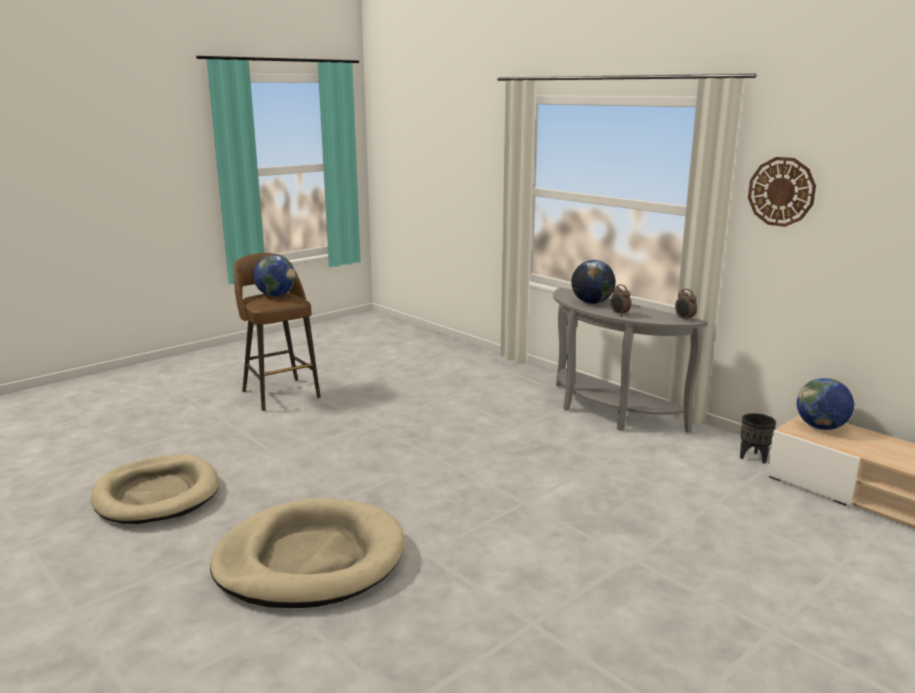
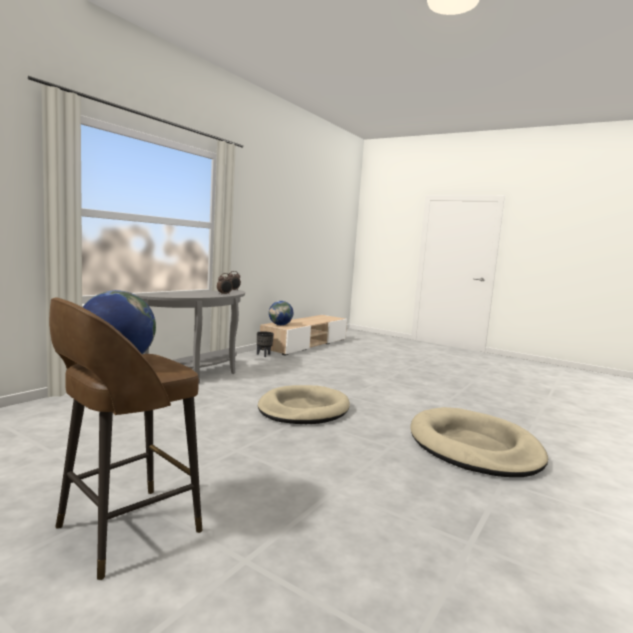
camera: 105 degrees left, 10 degrees down
(157, 494) = (476, 550): beige dog bed -> beige dog bed (303, 409)
(591, 302) = (193, 295): globe -> none
(781, 191) = (244, 212): wall clock -> none

